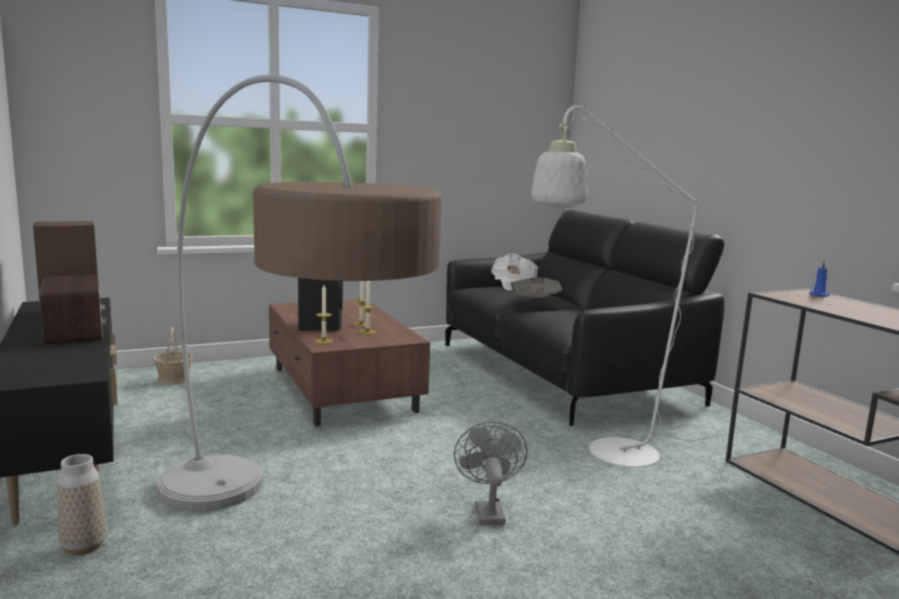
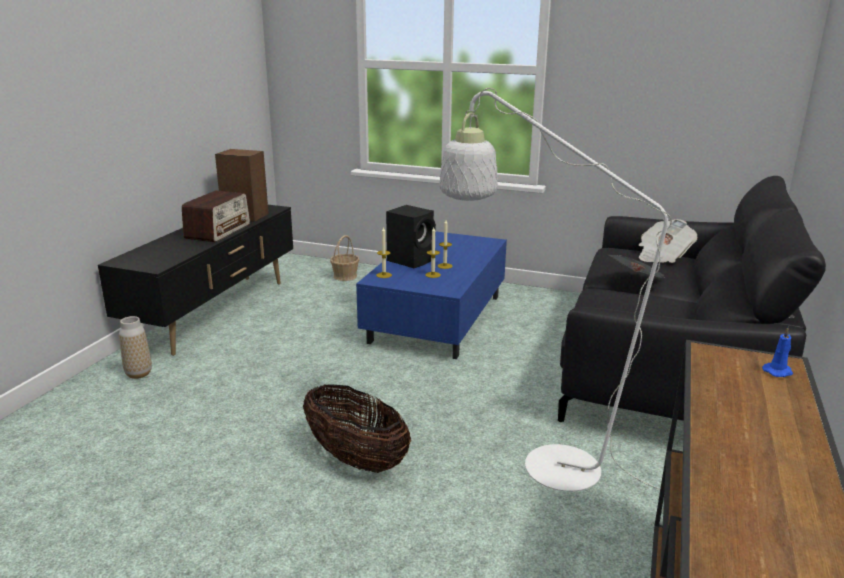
camera: 45 degrees right, 10 degrees up
(281, 546) = (210, 418): floor lamp -> none
(342, 389) = (436, 319): brown coffee table -> blue coffee table
(488, 511) = (356, 459): grey fan -> basket

